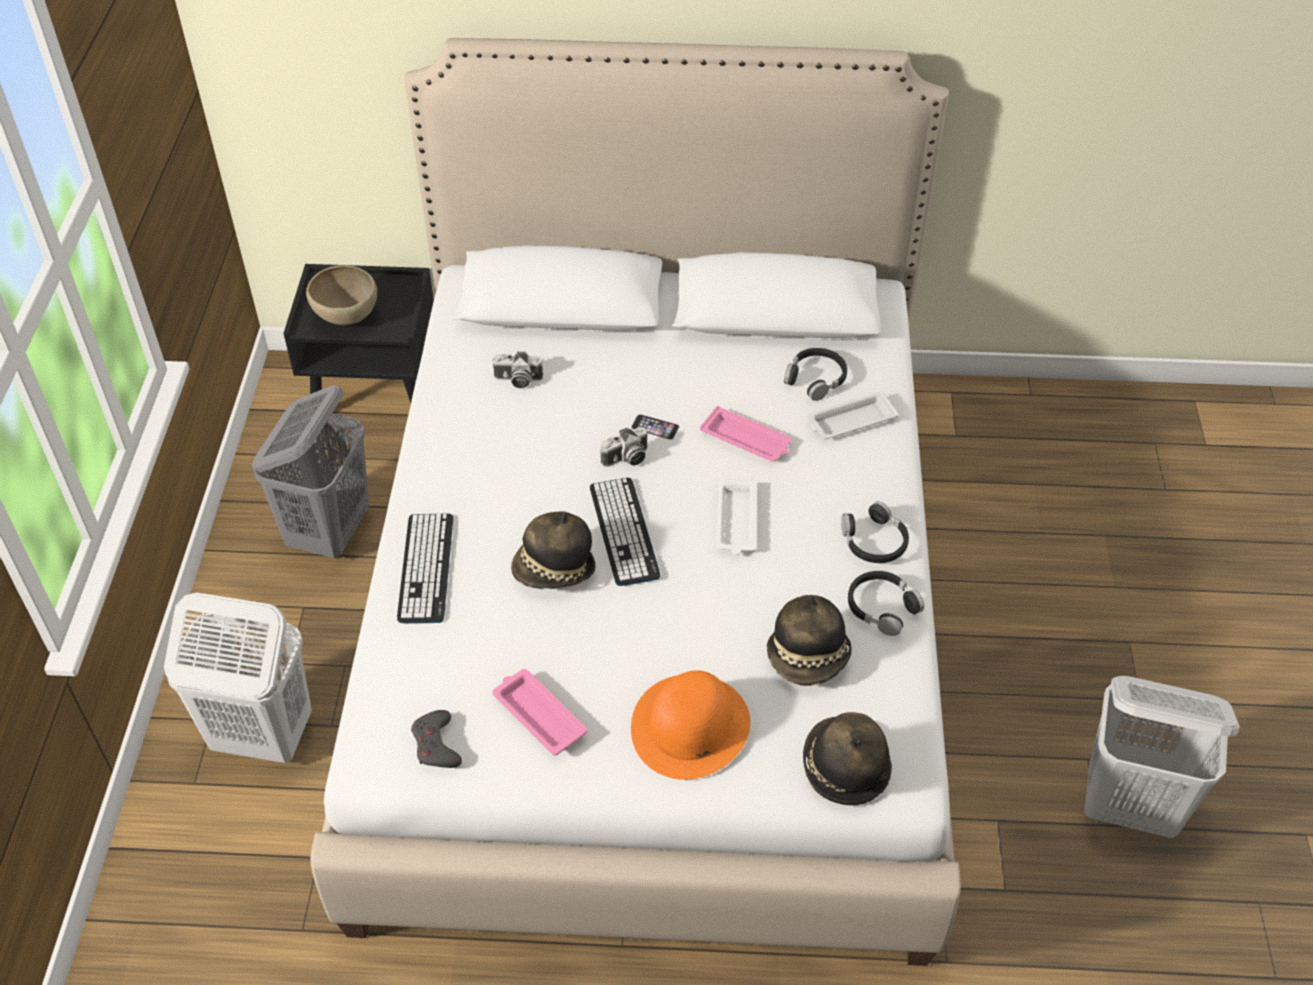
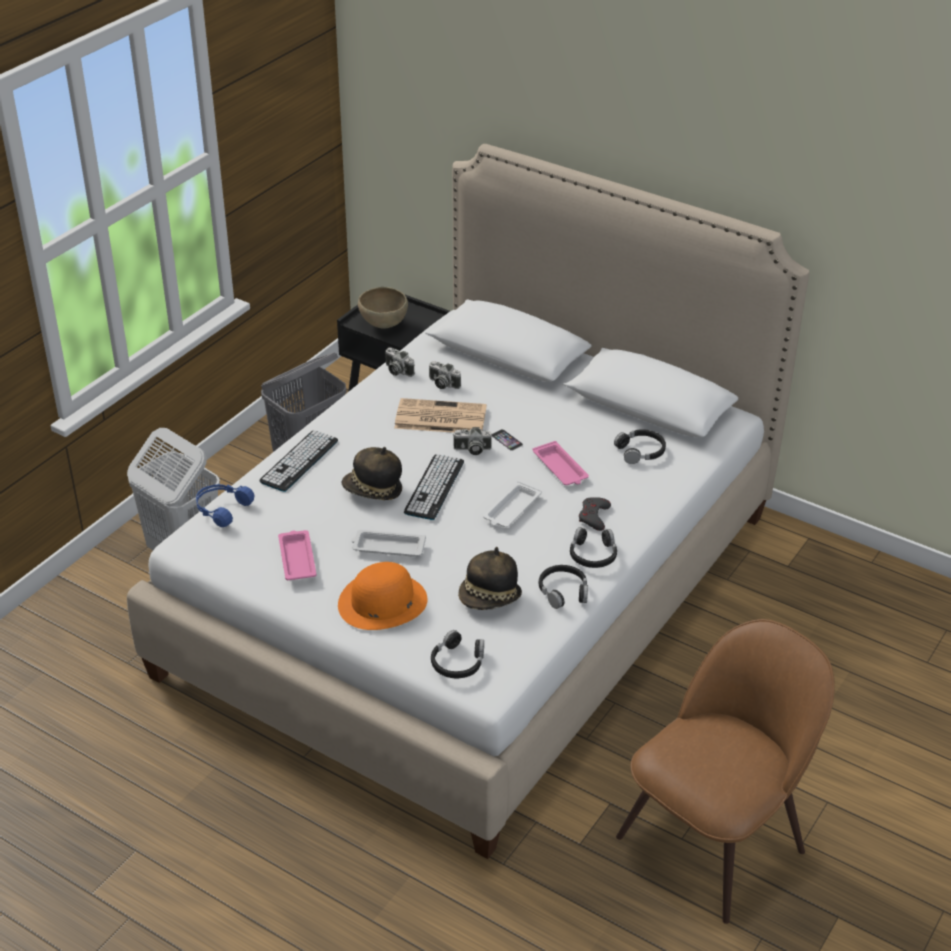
camera: 30 degrees right, 10 degrees down
(381, 687) = (221, 509): none -> blue headphones
(436, 745) = (227, 549): grey game controller -> grey game controller (594, 516)
(446, 383) = (397, 371): none -> camera
(551, 430) = (439, 418): none -> newspaper
(844, 767) = (458, 662): hat -> black headphones
(850, 421) = (641, 483): white tray -> white tray (387, 547)
(1130, 807) = (716, 839): white laundry basket -> brown chair

